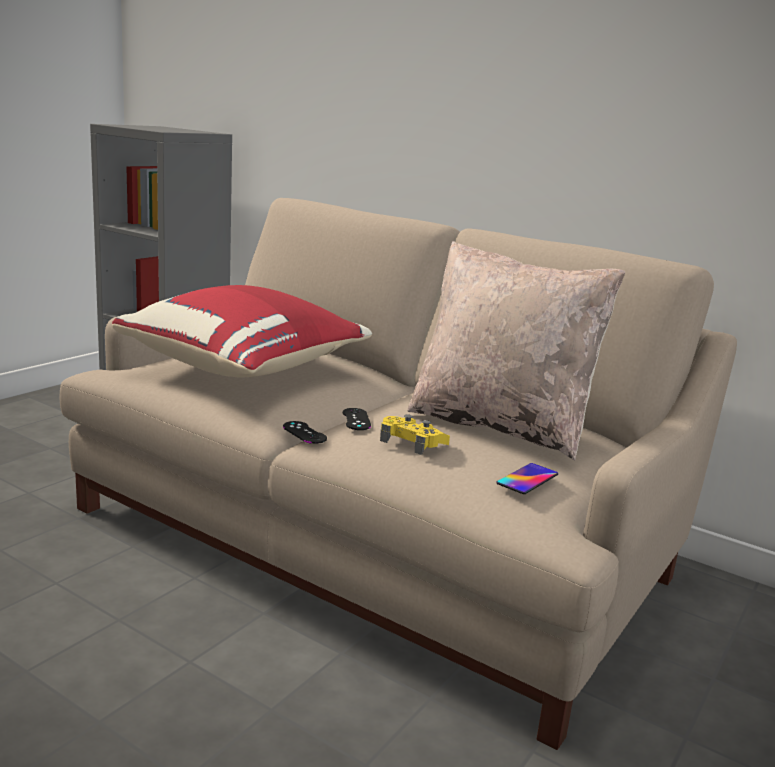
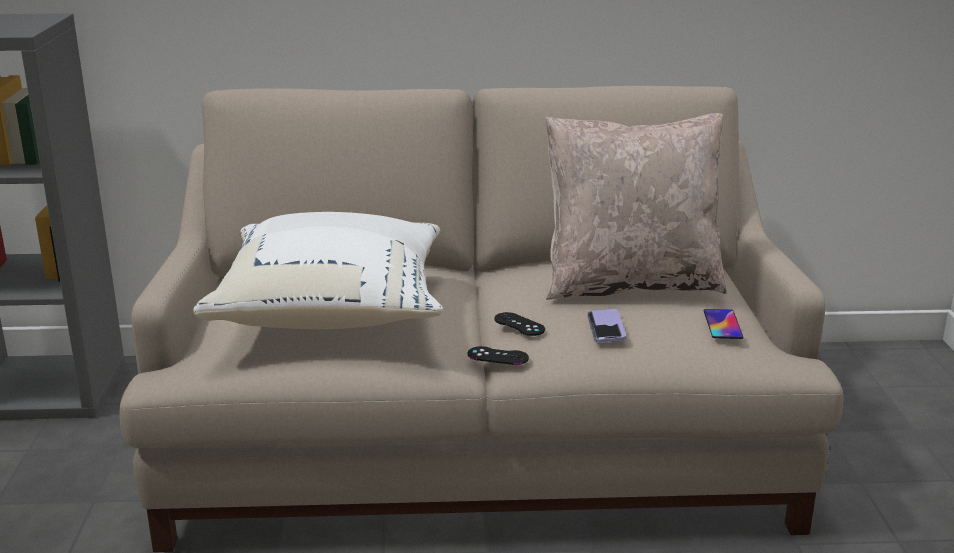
camera: 35 degrees left, 5 degrees up
(246, 368) = (333, 310): red pillow -> white pillow
(412, 442) = (606, 328): yellow game controller -> phone

